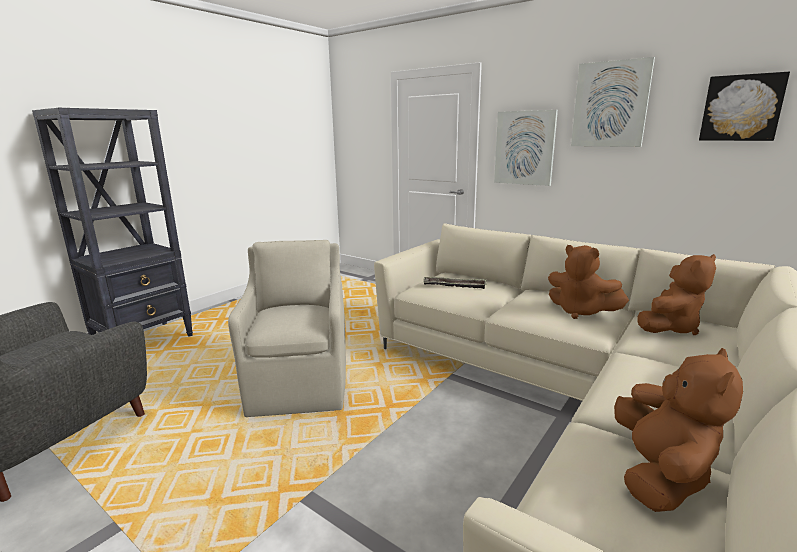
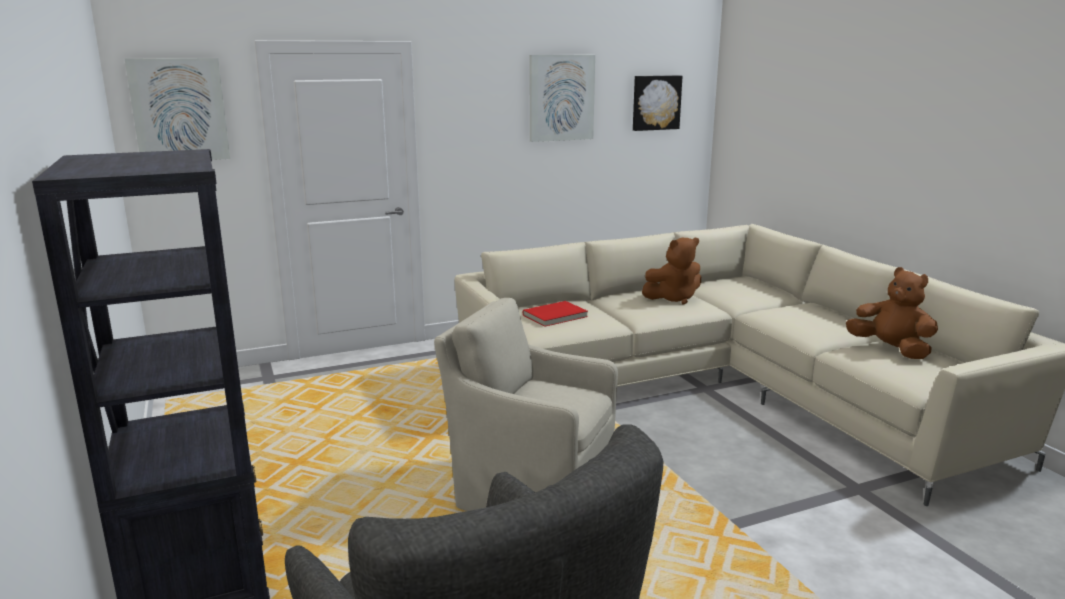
camera: 60 degrees left, 0 degrees up
(454, 286) = (555, 316): tray -> red book
(524, 148) = (478, 146): picture -> picture (179, 110)
(669, 327) = (727, 288): brown plush toy -> none

